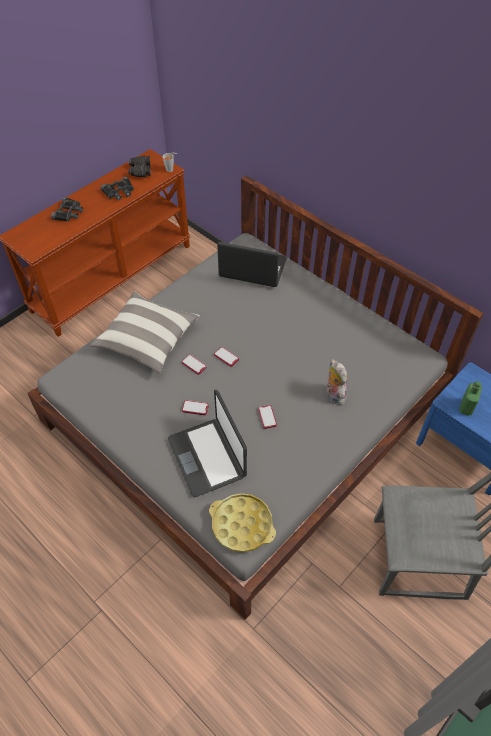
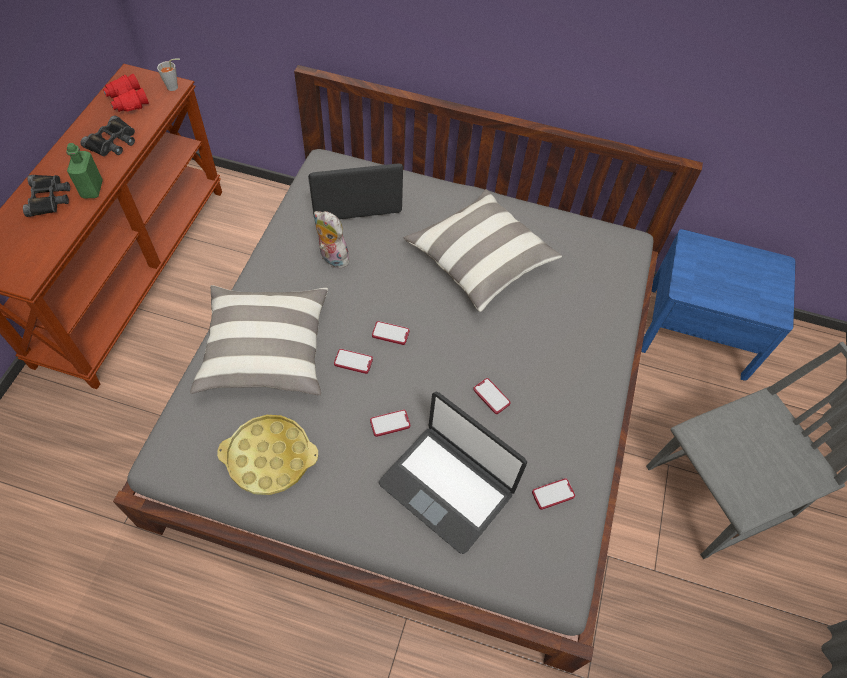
camera: 30 degrees left, 5 degrees up
(140, 171) = (127, 101): black binoculars -> red binoculars
(242, 525) = (546, 562): yellow tray -> yellow tray (269, 457)
(271, 489) = (553, 494): none -> phone
(311, 334) = (480, 260): none -> pillow
(333, 395) = (554, 332): plush toy -> plush toy (332, 258)
(466, 407) = (708, 287): green bottle -> green bottle (92, 189)

